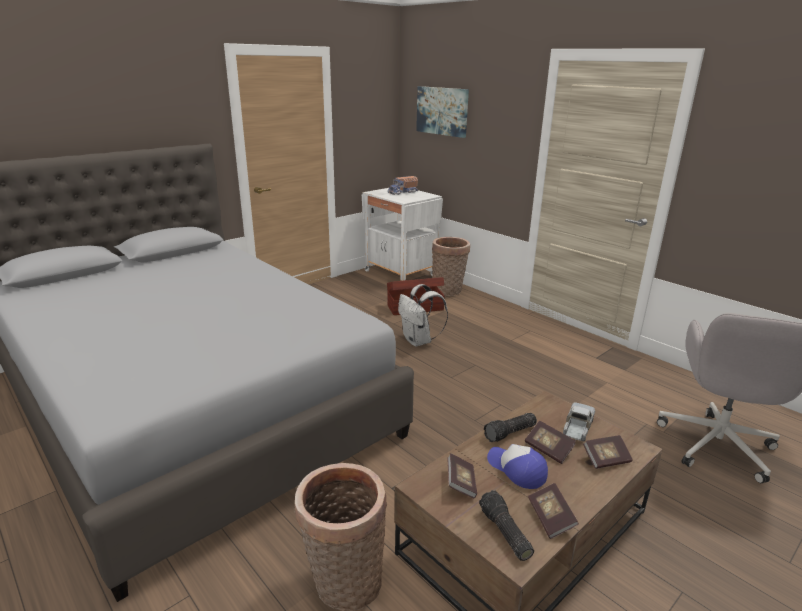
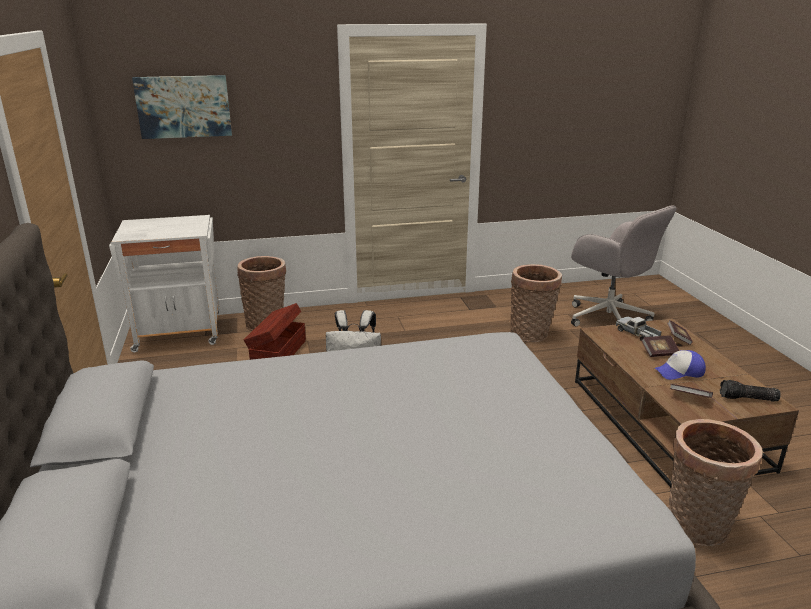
camera: 60 degrees left, 0 degrees up
(403, 192) = (160, 225): toy truck -> none
(510, 433) = (633, 359): flashlight -> none
(550, 518) = (735, 378): book -> none
(598, 402) = (531, 334): none -> basket

